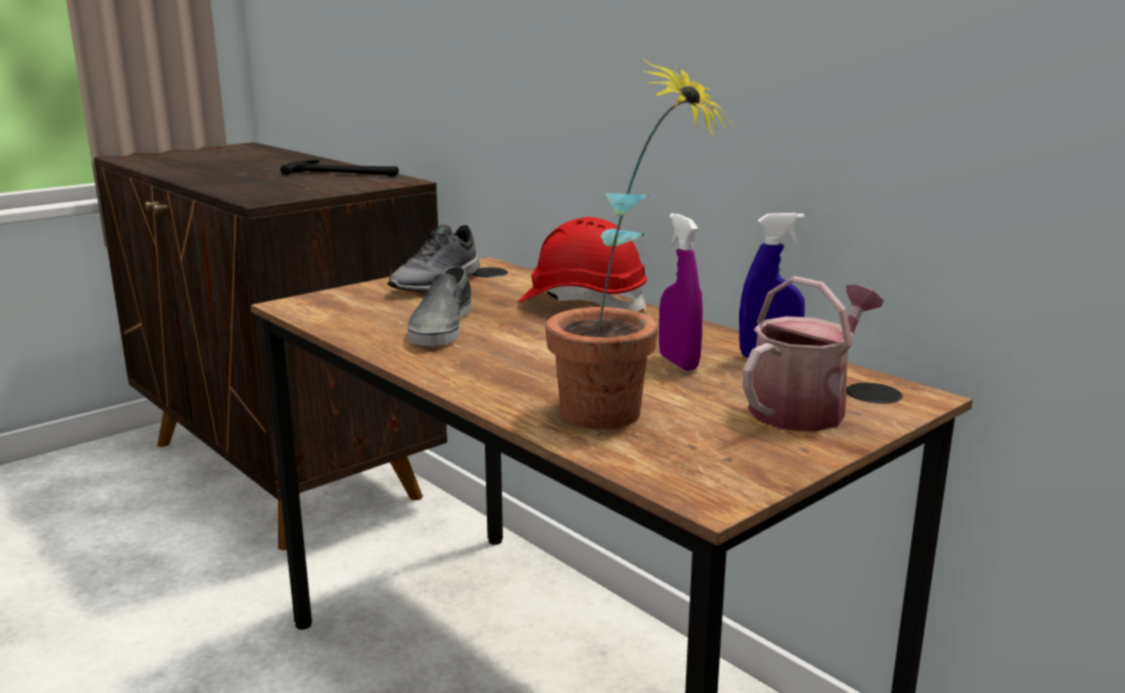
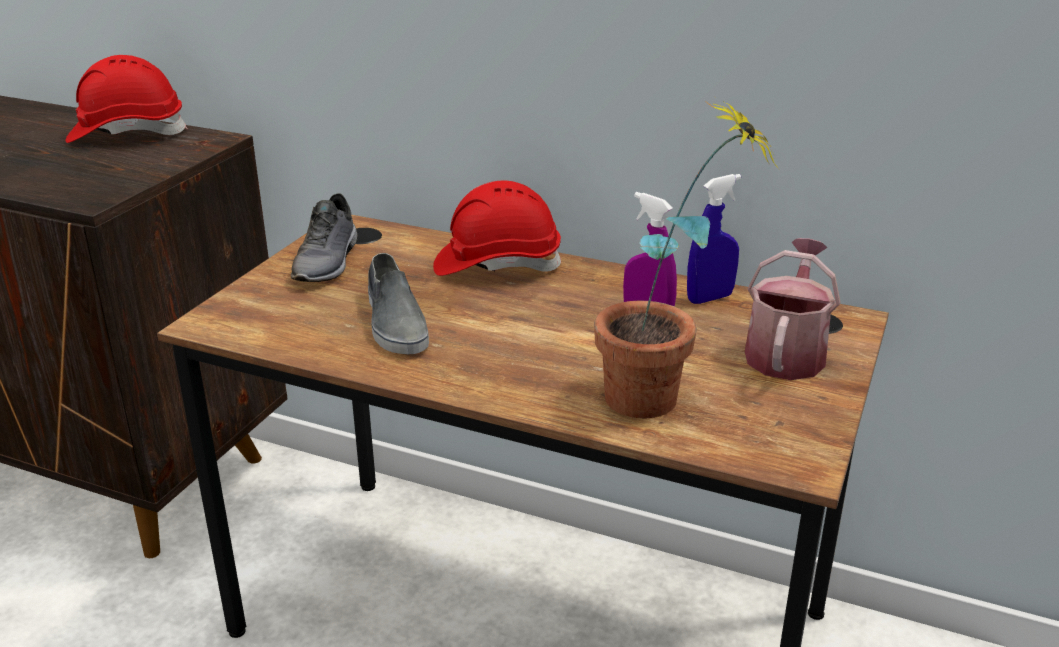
camera: 25 degrees left, 10 degrees up
(343, 173) = (127, 134): hammer -> red hard hat

